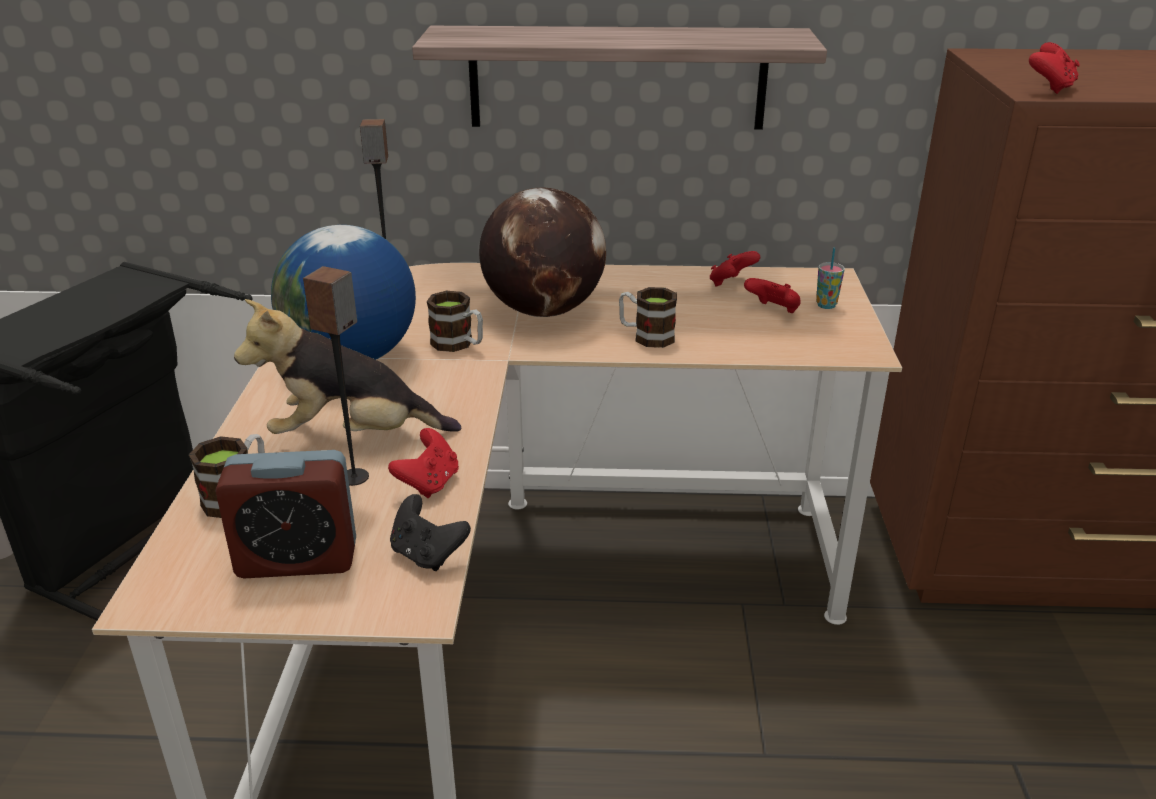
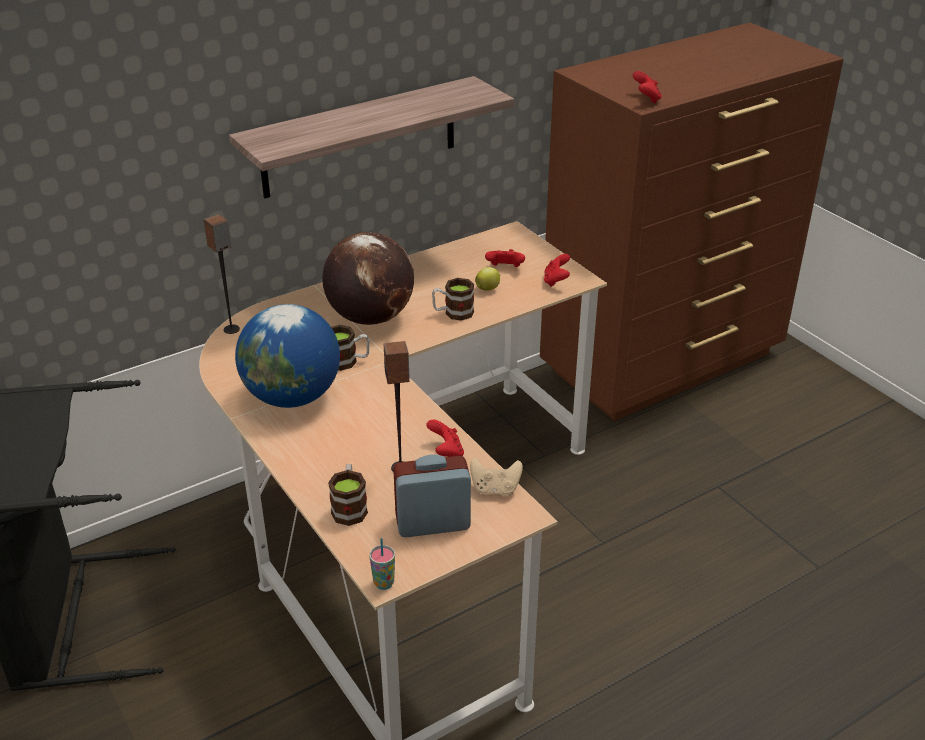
camera: 35 degrees left, 5 degrees up
(297, 560) = (432, 523): alarm clock -> alarm clock turned 150 degrees counterclockwise
(352, 436) = (365, 445): plush toy -> none
(427, 555) = (495, 489): black game controller -> beige game controller
(724, 325) = (488, 288): none -> apple
(731, 283) = (460, 257): red game controller -> red game controller (556, 281)
(826, 305) = (529, 254): cup -> cup (383, 583)

